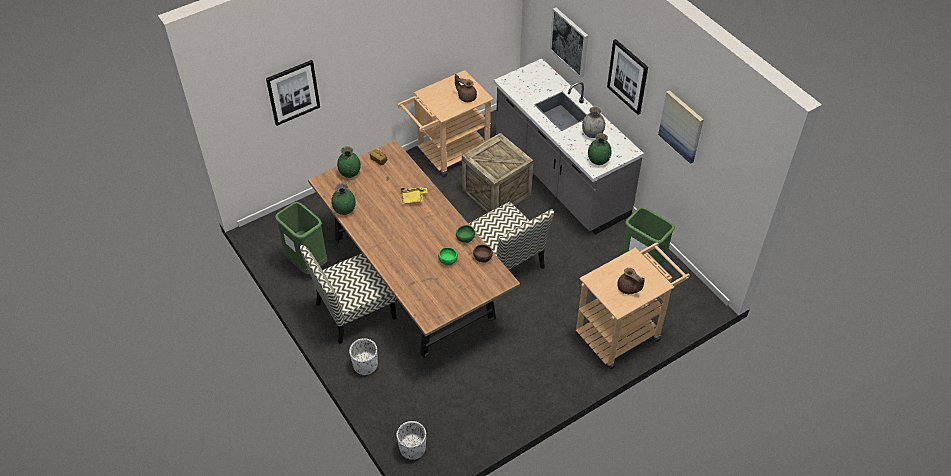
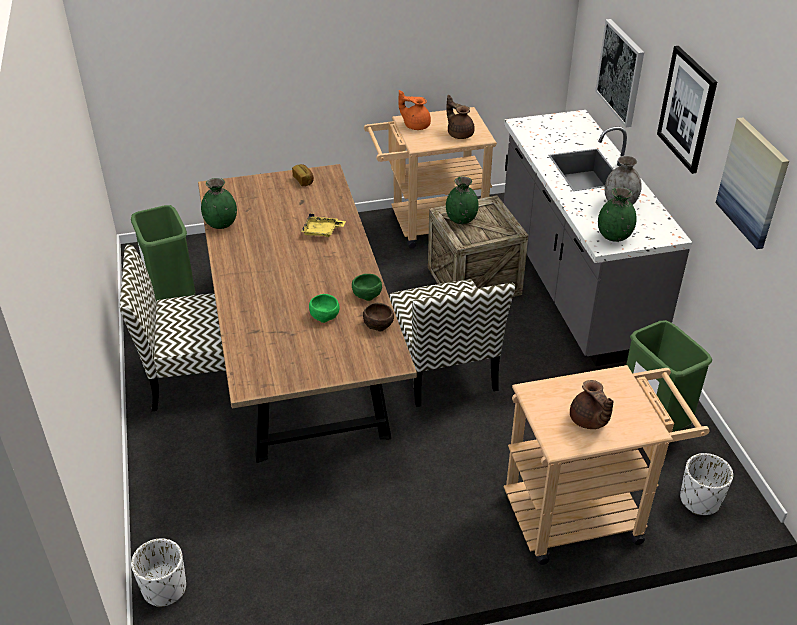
camera: 20 degrees right, 10 degrees down
(293, 92) = (206, 56): picture -> none
(350, 173) = (256, 186): green vase -> green vase (461, 219)
(365, 365) = (169, 448): white planter -> white planter (699, 500)
(434, 96) = (415, 125): none -> orange teapot

